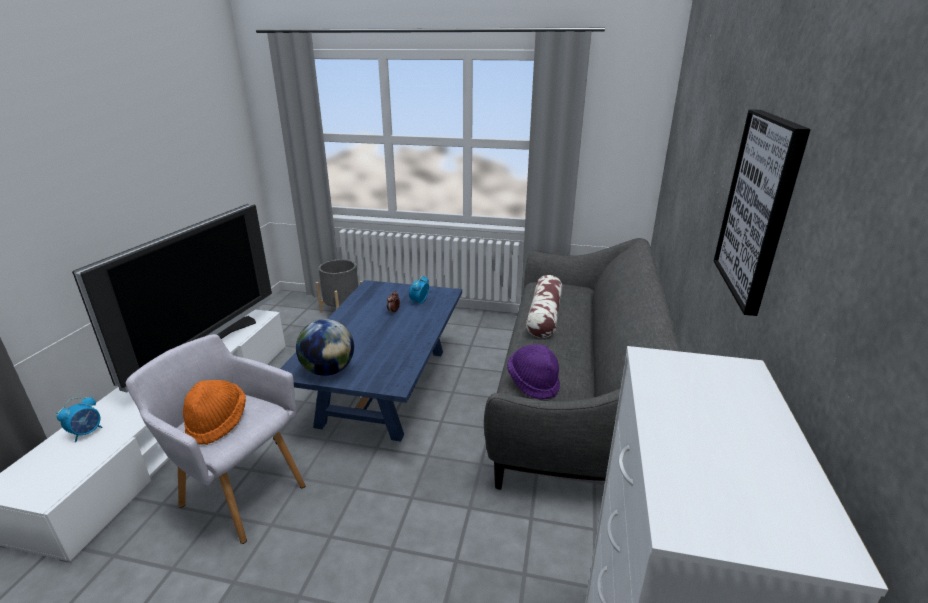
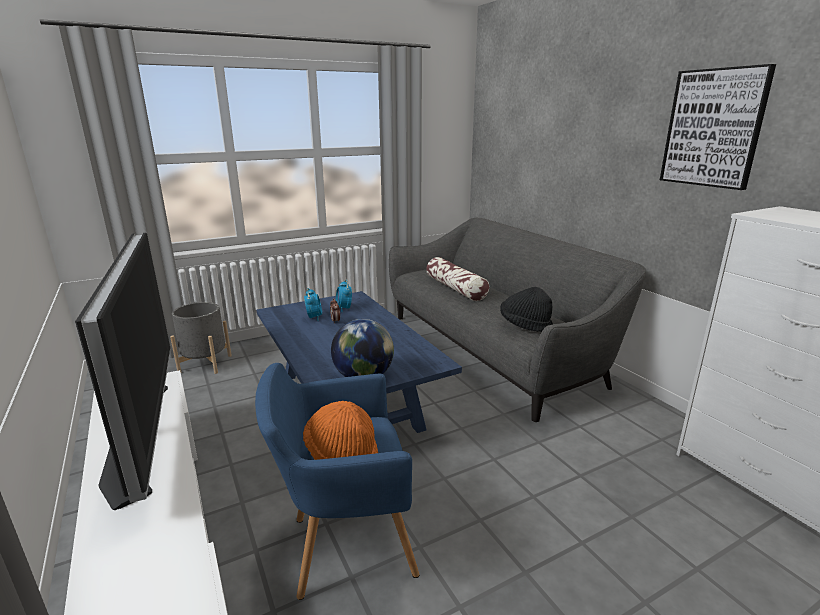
camera: 40 degrees left, 5 degrees down
(87, 432) = (126, 577): alarm clock -> alarm clock (314, 317)
(239, 492) = (346, 545): grey armchair -> blue armchair
(533, 383) = (524, 325): purple hat -> black hat

